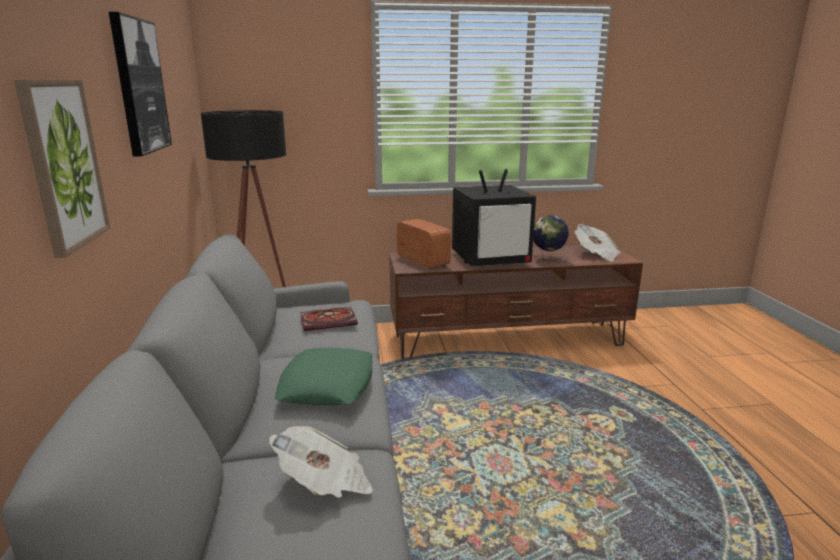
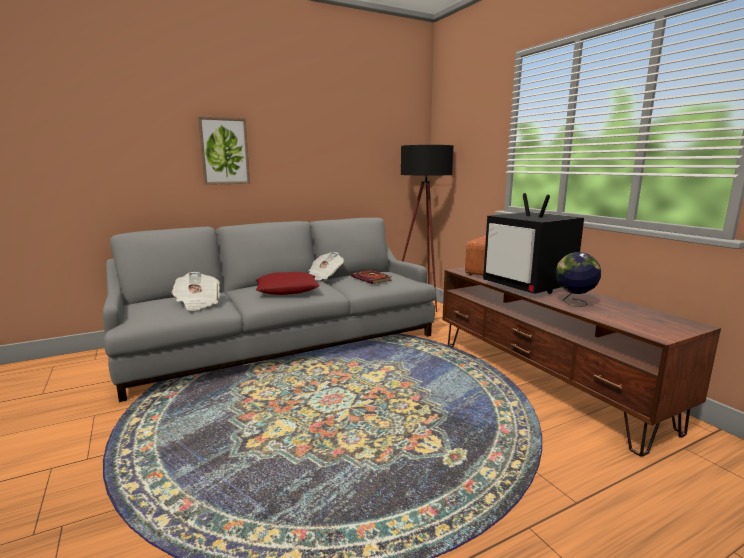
camera: 70 degrees right, 5 degrees down
(139, 86) = (321, 125): picture -> none
(327, 385) = (287, 289): green pillow -> red pillow
(596, 254) = (645, 321): newspaper -> newspaper (323, 277)

